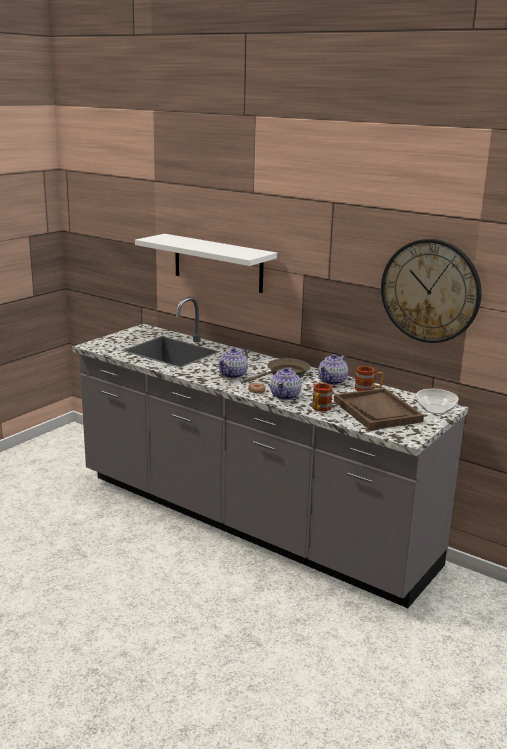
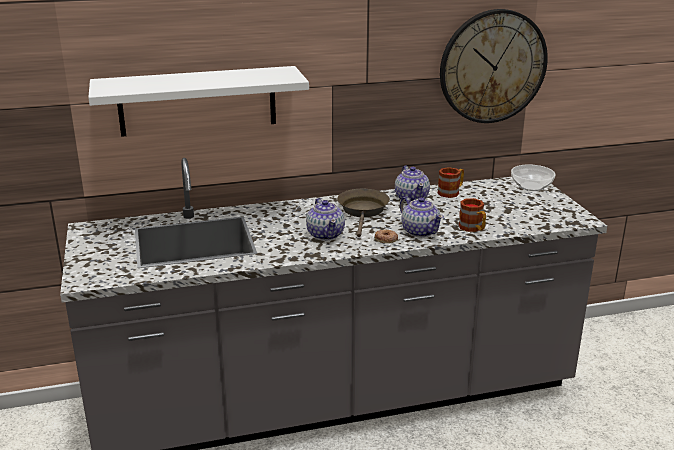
camera: 50 degrees left, 5 degrees up
(377, 411) = (508, 208): brown tray -> none

